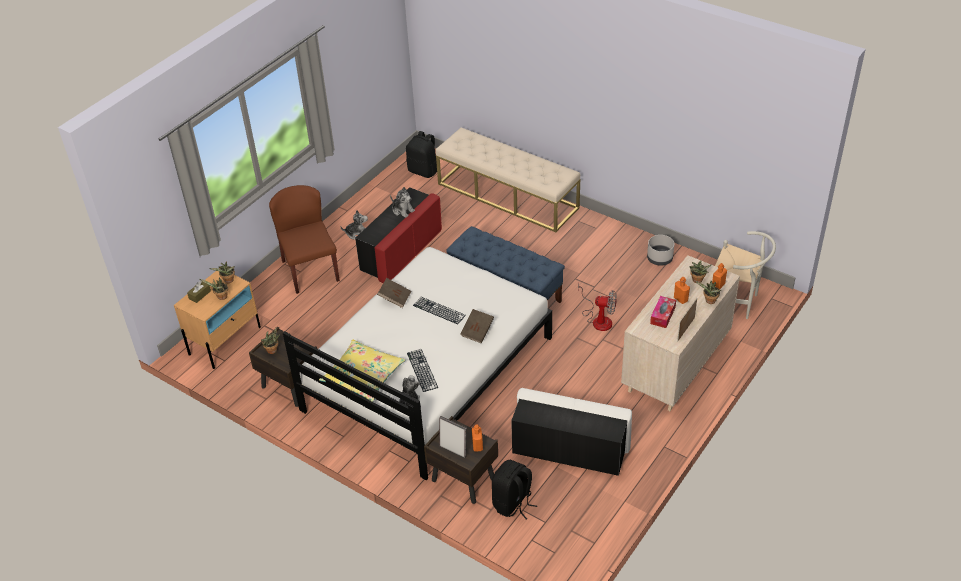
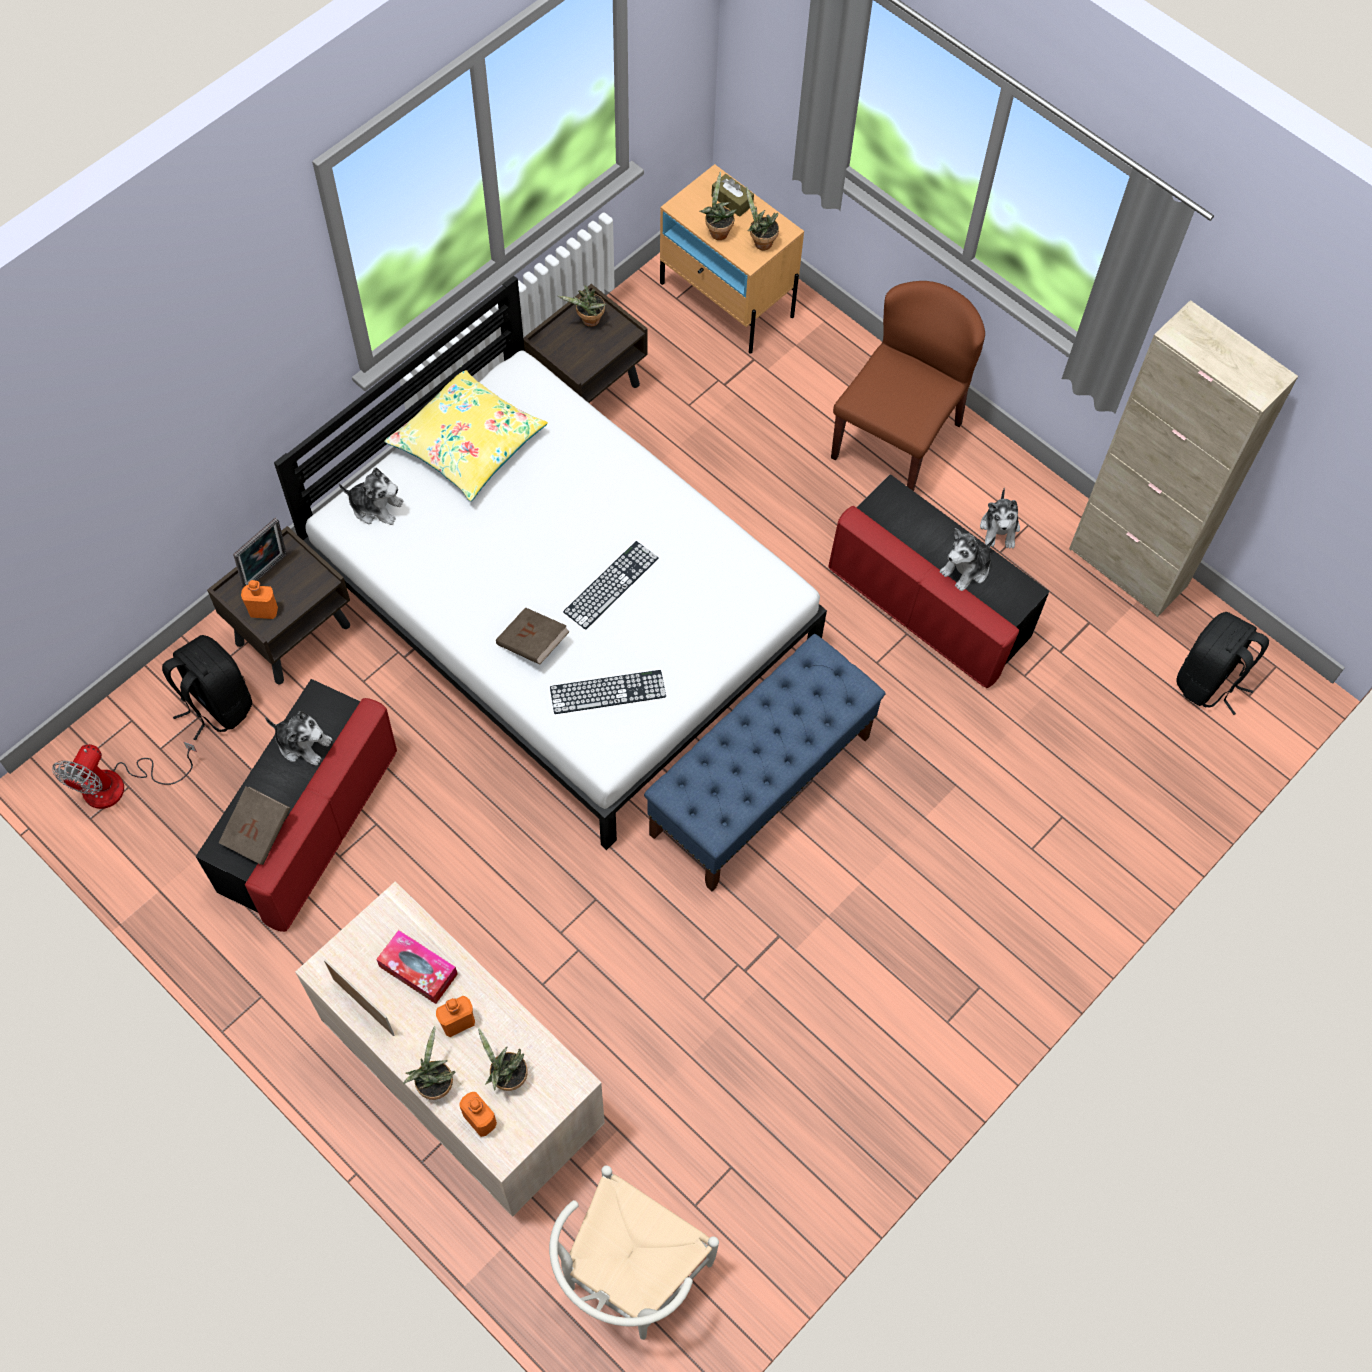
camera: 95 degrees right, 20 degrees up
(310, 270) = (896, 439): brown chair -> brown chair turned 45 degrees counterclockwise
(371, 195) = (1127, 567): none -> beige cabinet
(395, 298) = (665, 513): brown book -> brown book (258, 832)
(422, 370) = (456, 536): keyboard -> keyboard (608, 692)
(508, 196) = (1094, 847): beige bench -> none
(548, 415) = (303, 743): none -> plush toy
(570, 448) = (309, 823): white ottoman -> red ottoman
(598, 319) = (640, 955): fan -> fan (119, 785)
(660, 258) = (812, 1143): grey planter -> none

